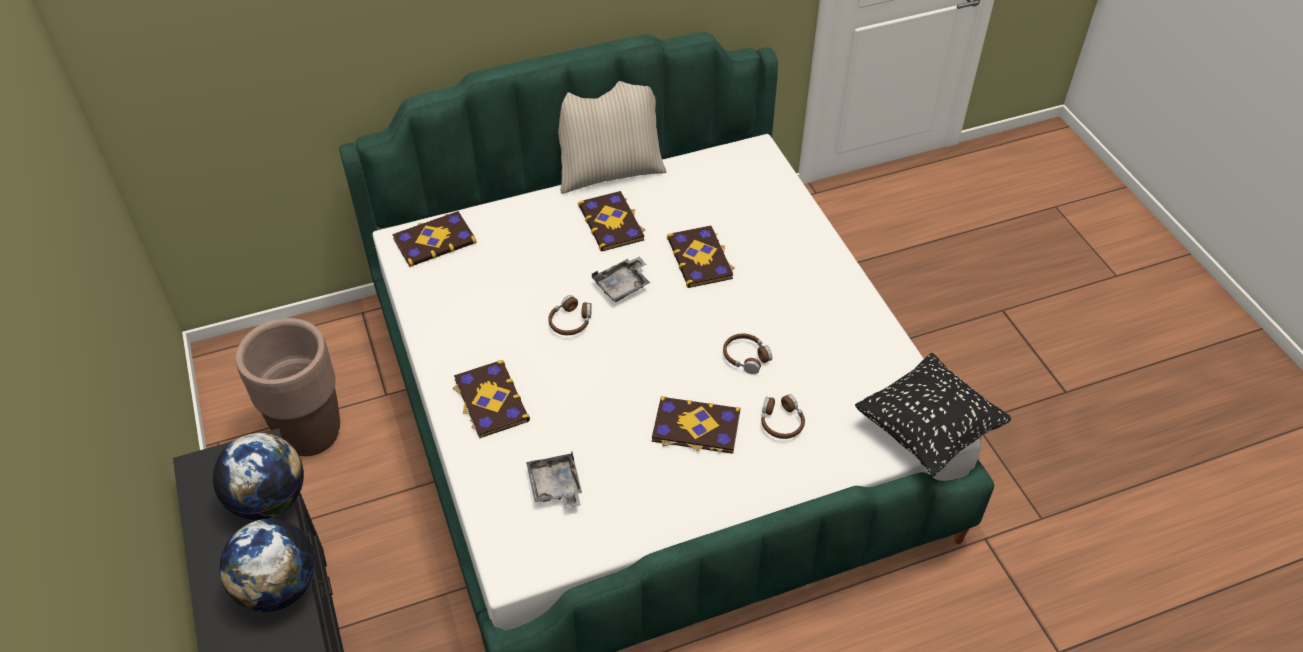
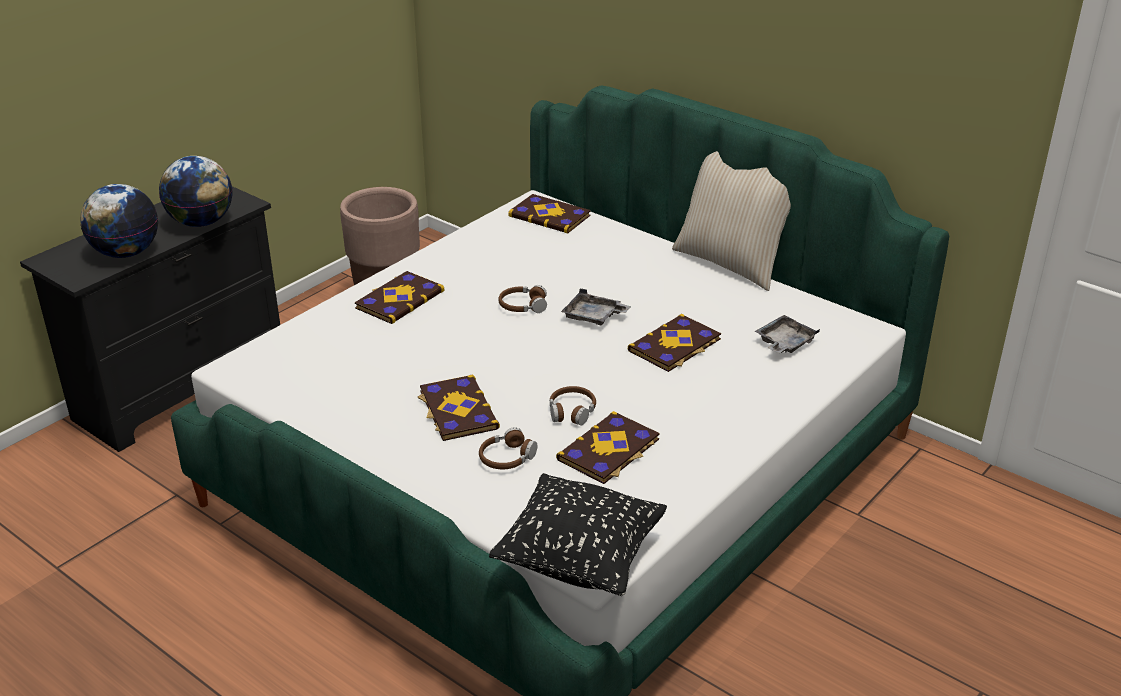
camera: 60 degrees right, 15 degrees down
(555, 487) = (331, 360): grey tray -> grey tray (784, 343)
(612, 223) = (667, 286): book -> book (609, 450)

